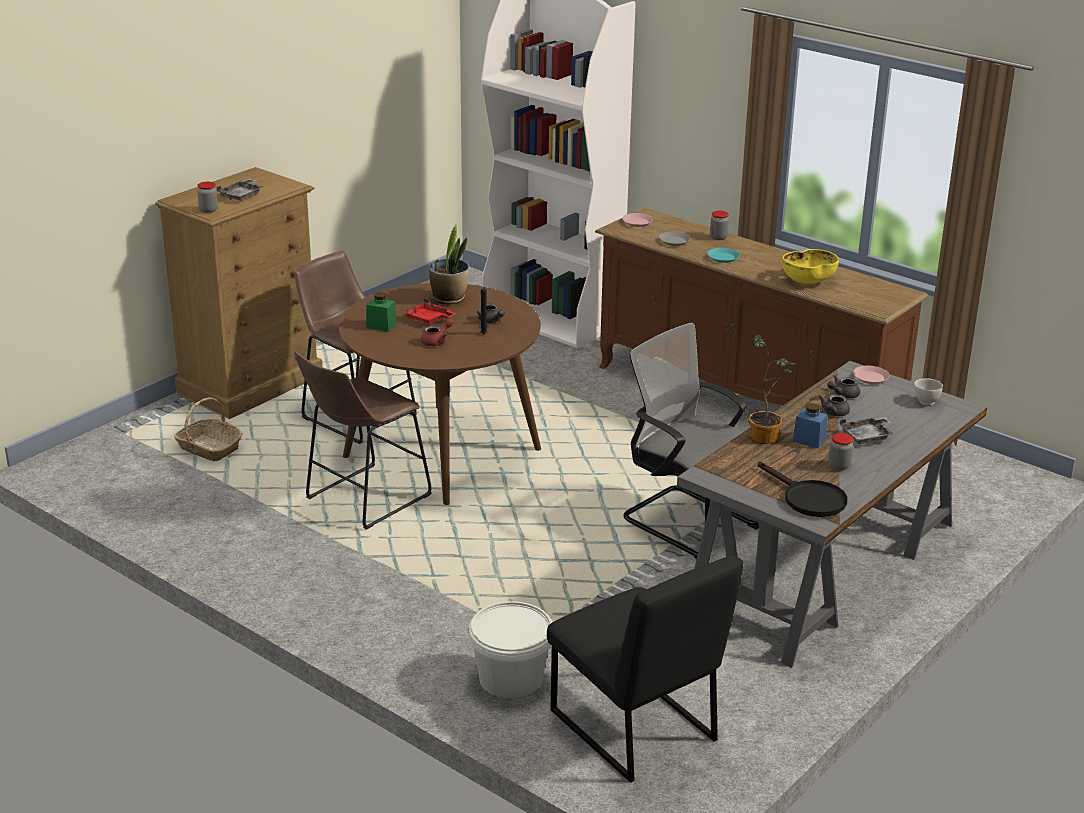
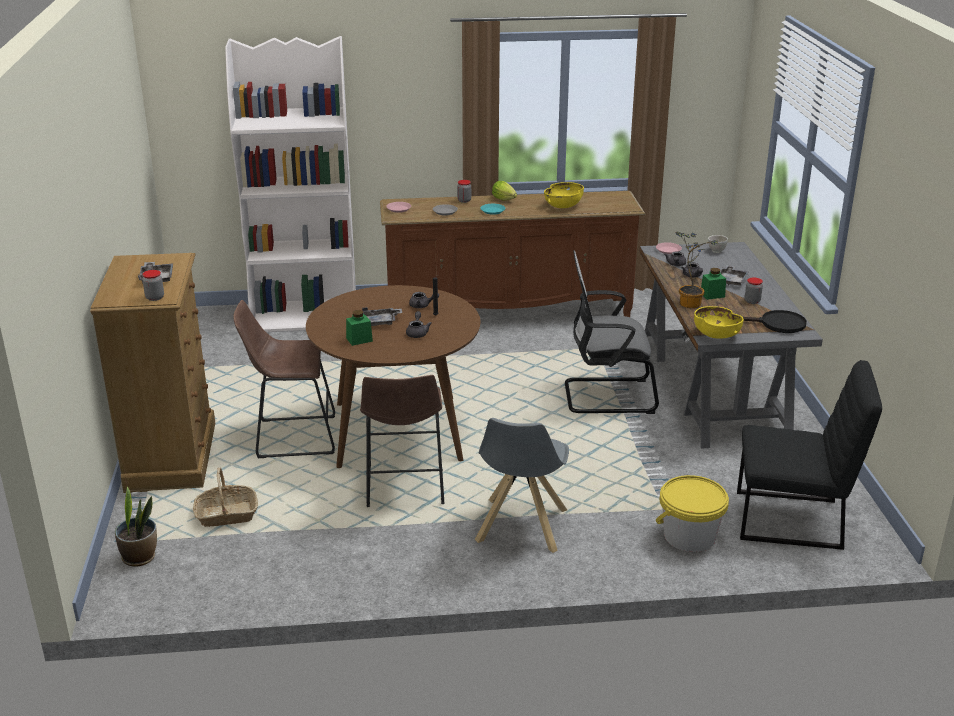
camera: 45 degrees left, 0 degrees up
(389, 583) = (520, 527): none -> grey chair
(428, 319) = (380, 322): red tray -> grey tray
(437, 341) = (417, 333): red teapot -> grey teapot
(449, 298) = (364, 304): potted plant -> potted plant (140, 557)
(511, 678) = (689, 536): white bucket -> yellow bucket
(716, 476) = (715, 335): none -> yellow bowl
(761, 252) = (505, 200): none -> lettuce
(809, 440) = (712, 295): blue jar -> green jar

